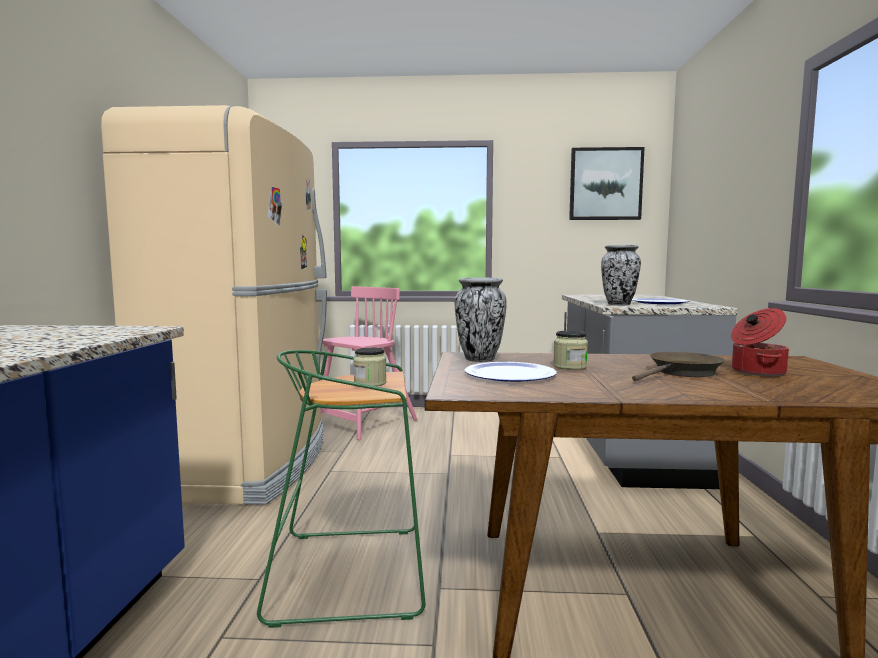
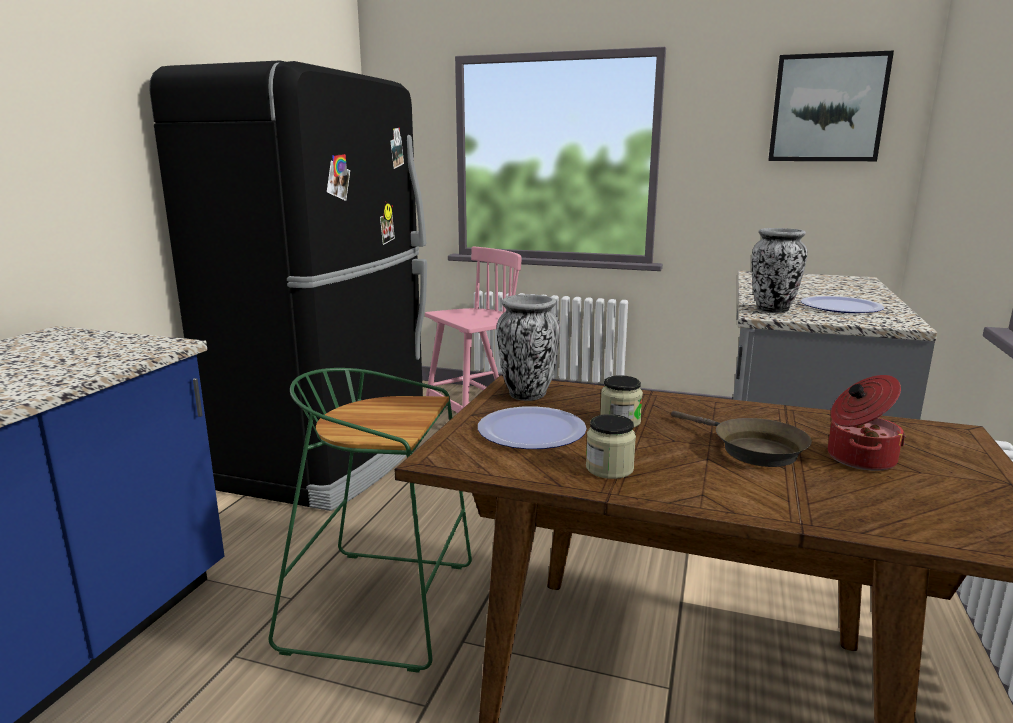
camera: 15 degrees right, 10 degrees up
(246, 464) = (332, 456): beige fridge -> black fridge
(370, 383) = (393, 416): jar -> jar (609, 468)
(682, 373) = (751, 449): brown frying pan -> brown frying pan turned 75 degrees clockwise

